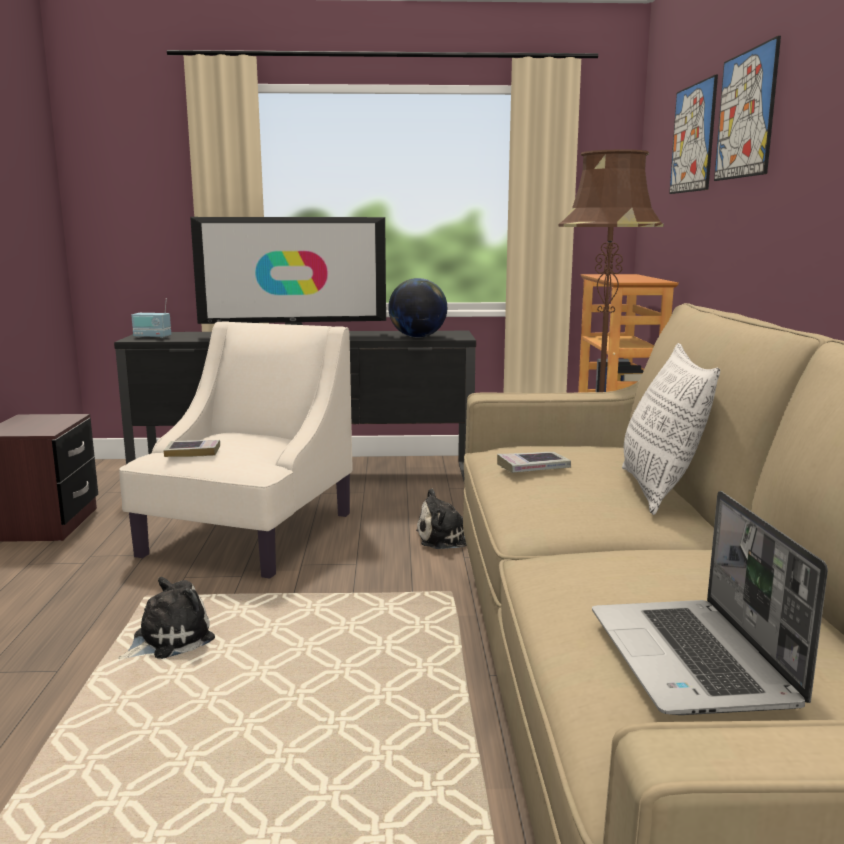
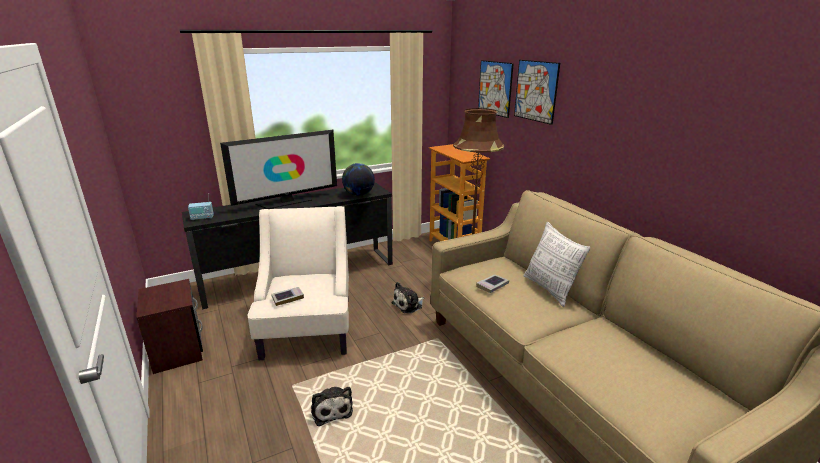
camera: 25 degrees left, 10 degrees up
(168, 639) = (331, 409): plush toy -> plush toy turned 135 degrees clockwise
(693, 659) = (649, 389): laptop -> none

